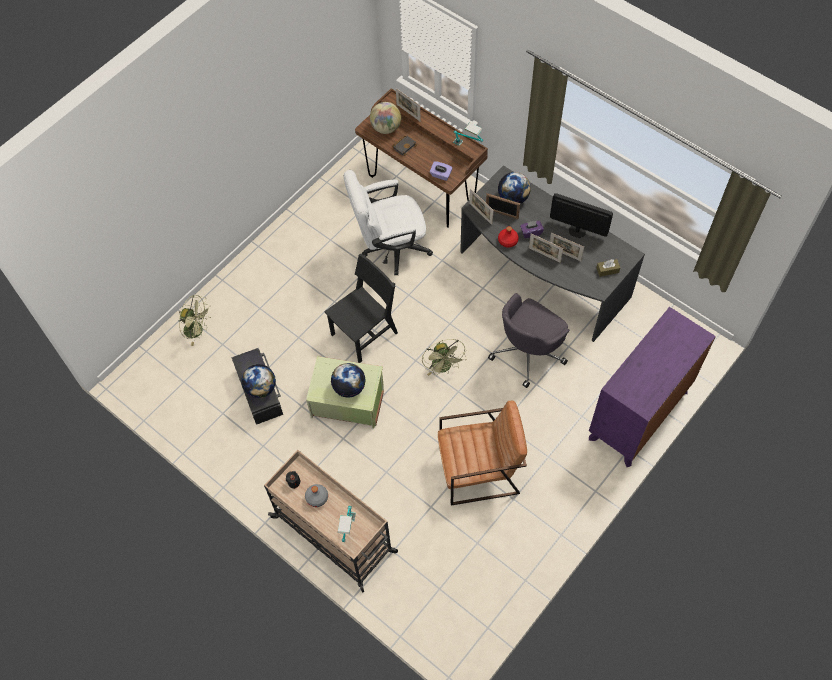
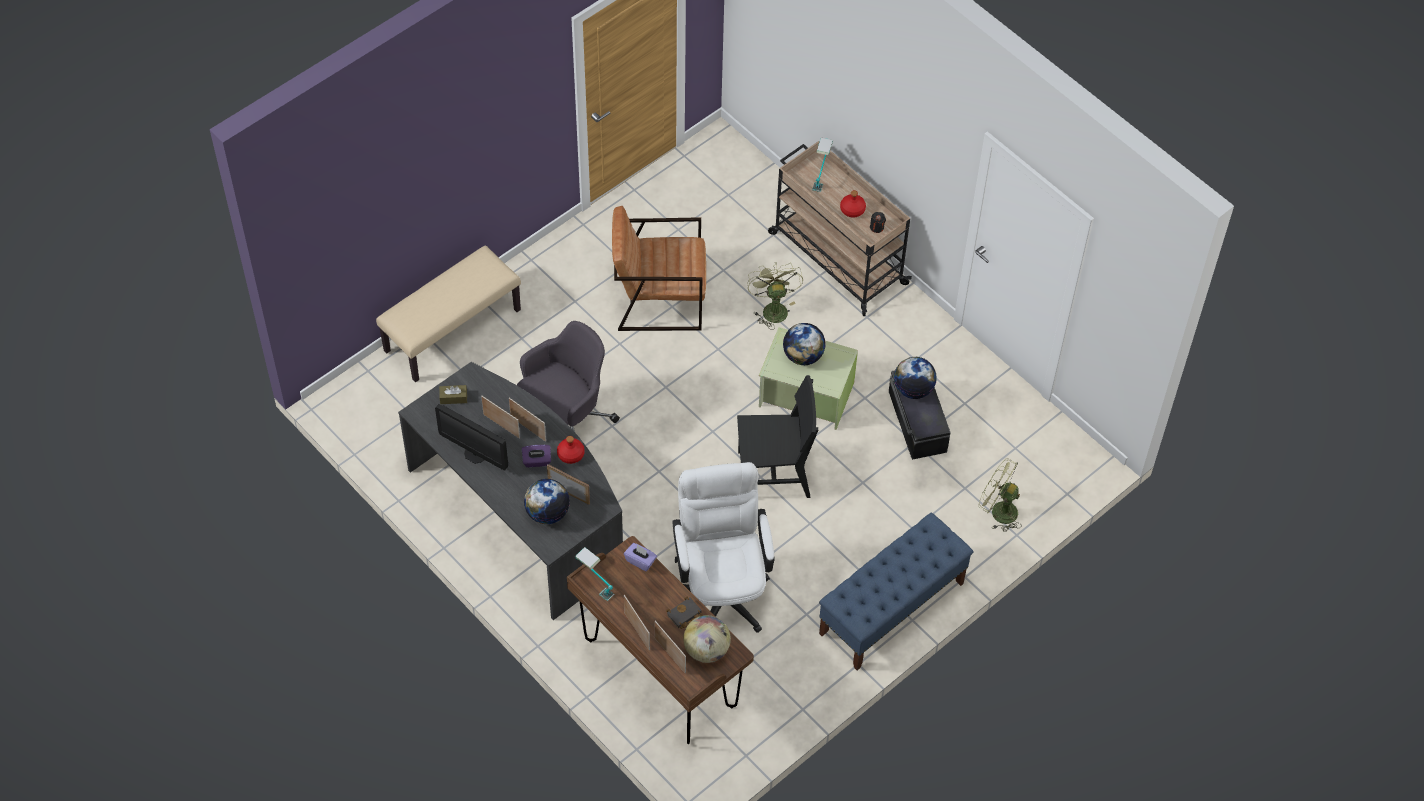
camera: 175 degrees left, 5 degrees down
(272, 251) = (891, 609): none -> blue bench
(317, 497) = (852, 210): grey bottle -> red bottle
(364, 333) = (774, 474): black chair -> black chair turned 150 degrees counterclockwise
(390, 248) = (722, 588): white office chair -> white office chair turned 90 degrees counterclockwise
(444, 368) = (677, 417): green fan -> green fan (773, 308)
(480, 214) = (598, 497): picture frame -> picture frame (637, 631)
(638, 415) = (452, 329): purple dresser -> beige bench

